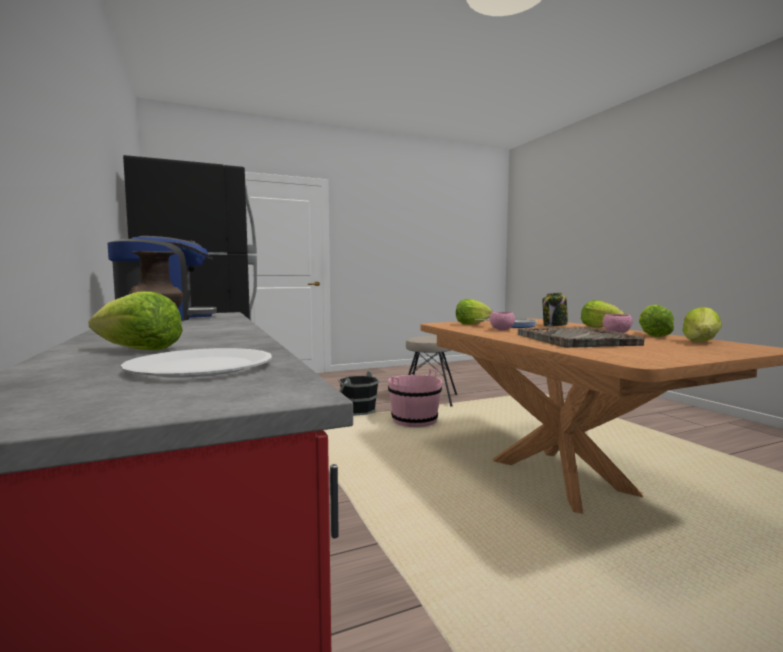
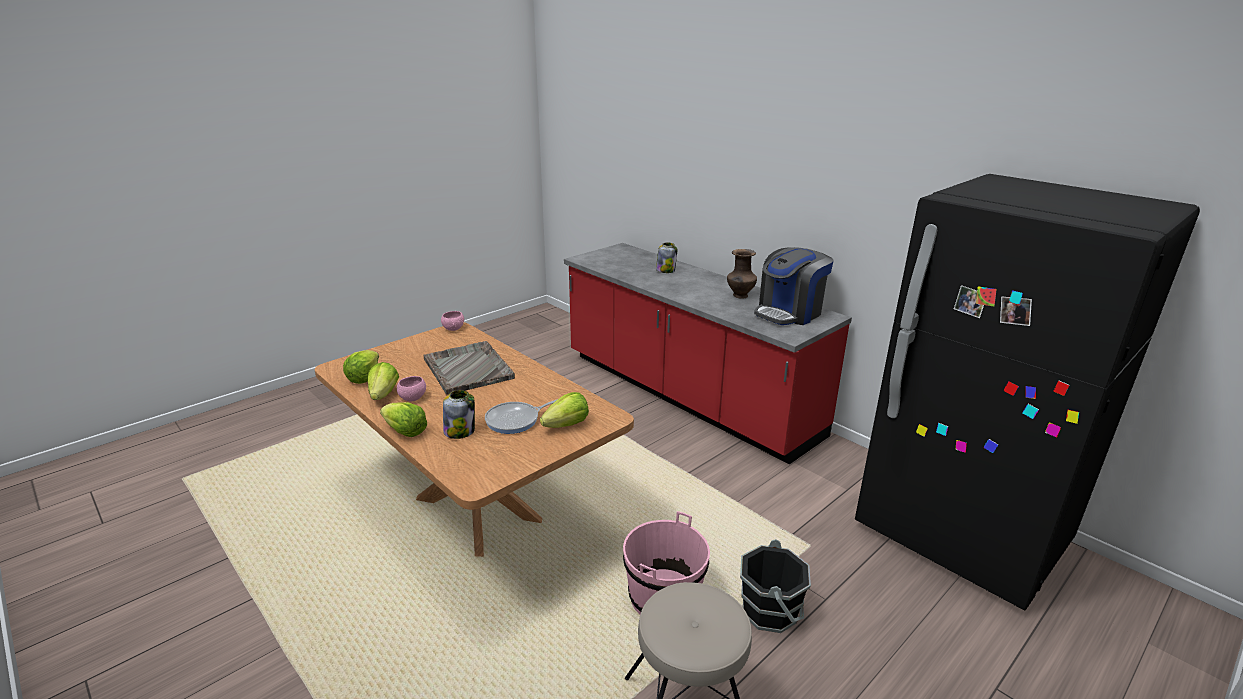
camera: 160 degrees right, 20 degrees up
(138, 350) = (665, 270): lettuce -> jar
(201, 367) = (620, 264): white plate -> none
(502, 330) = (529, 395): pink bowl -> pink bowl (453, 329)

